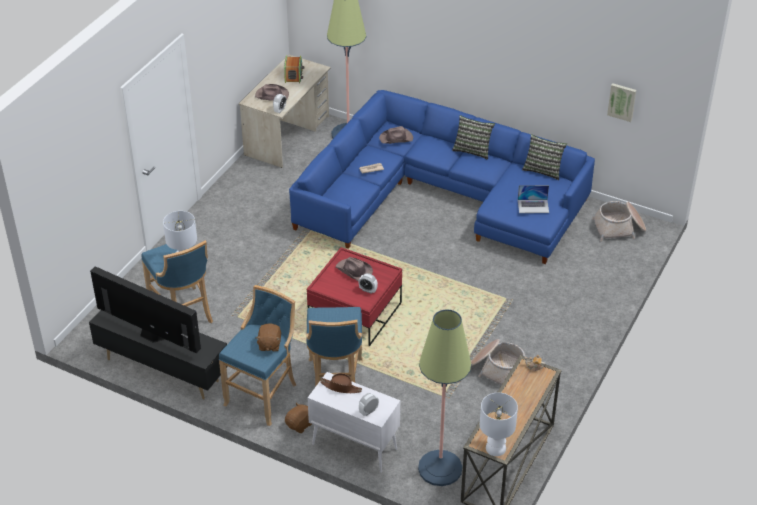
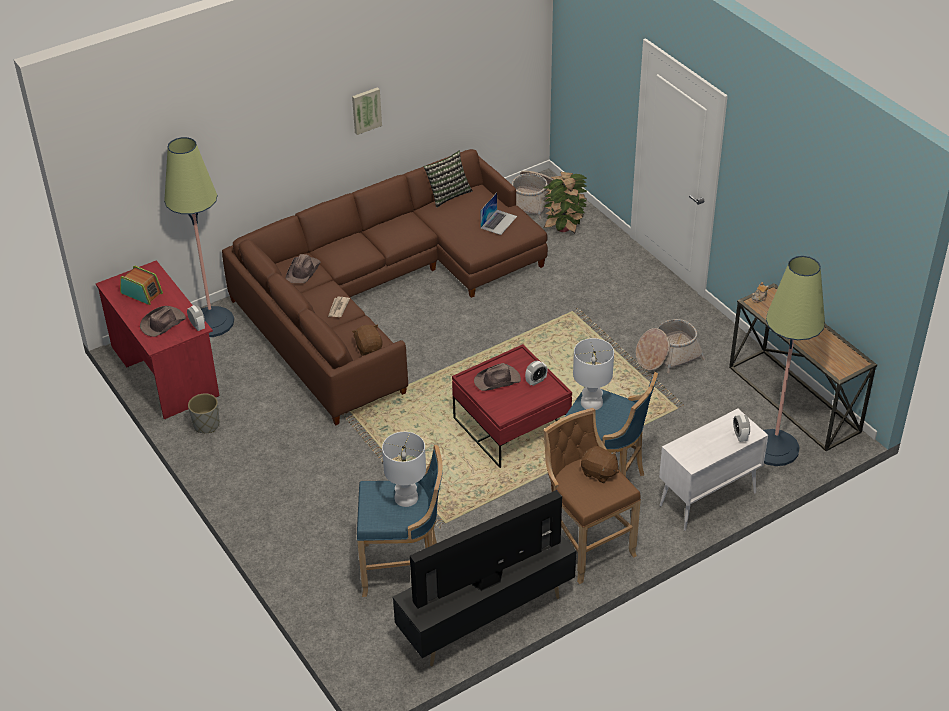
camera: 60 degrees left, 0 degrees up
(252, 174) = (206, 425): none -> grey planter
(264, 394) = (585, 543): blue stool -> brown stool
(287, 136) = (164, 371): beige desk -> red desk
(300, 424) = (650, 530): brown plush toy -> brown plush toy (369, 348)
(341, 387) = (693, 443): brown hat -> none
(440, 196) = (381, 295): blue sofa -> brown sofa
(472, 150) = (373, 227): pillow -> none
(495, 448) = (852, 363): white table lamp -> white table lamp (591, 403)
(601, 258) = (564, 228): none -> potted plant
(622, 101) = (487, 72): picture -> picture (366, 110)

